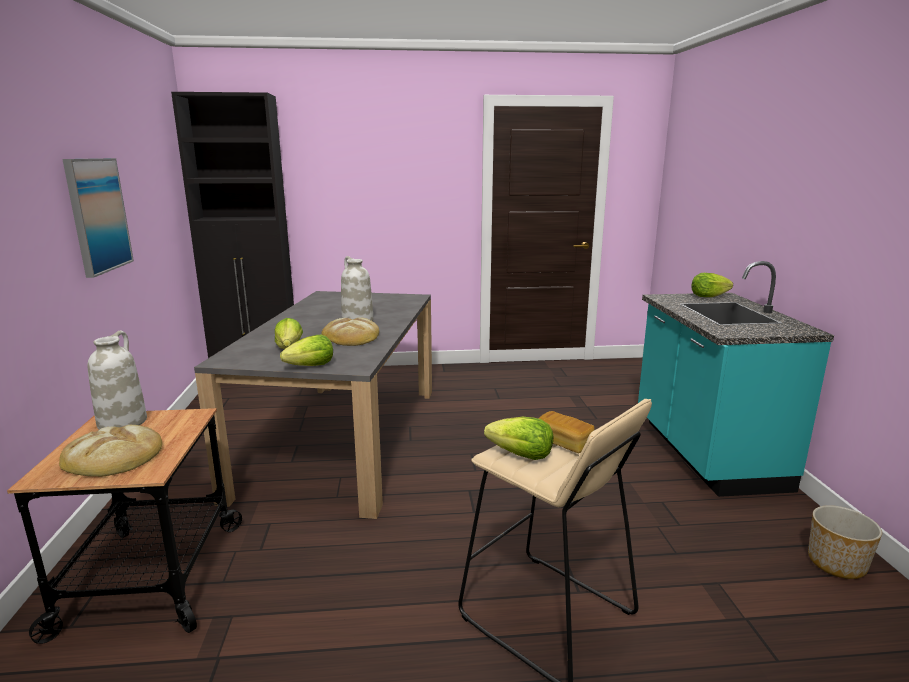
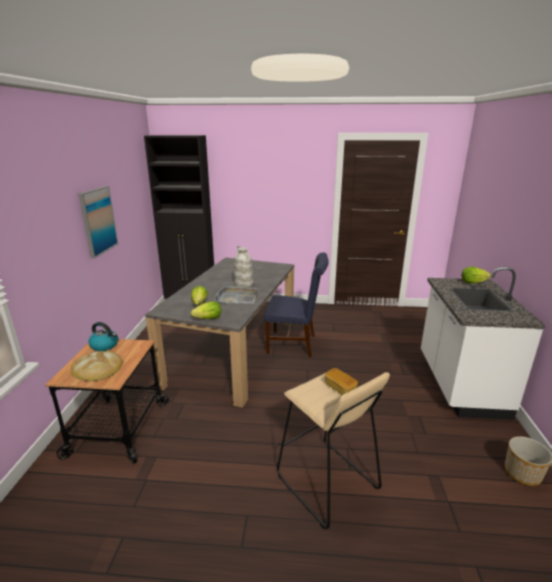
camera: 10 degrees right, 5 degrees up
(122, 422) = (105, 345): white vase -> kettle
(351, 336) = (237, 297): bread -> grey tray
(443, 420) = (295, 344): none -> blue chair
(521, 455) = (312, 394): lettuce -> none
(705, 453) = (459, 385): turquoise counter -> white counter

